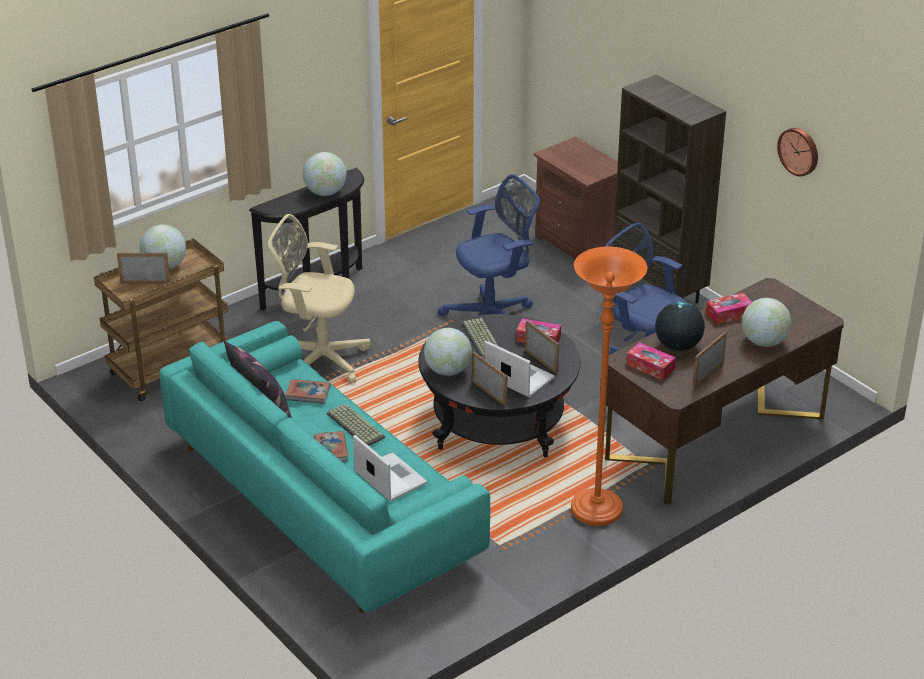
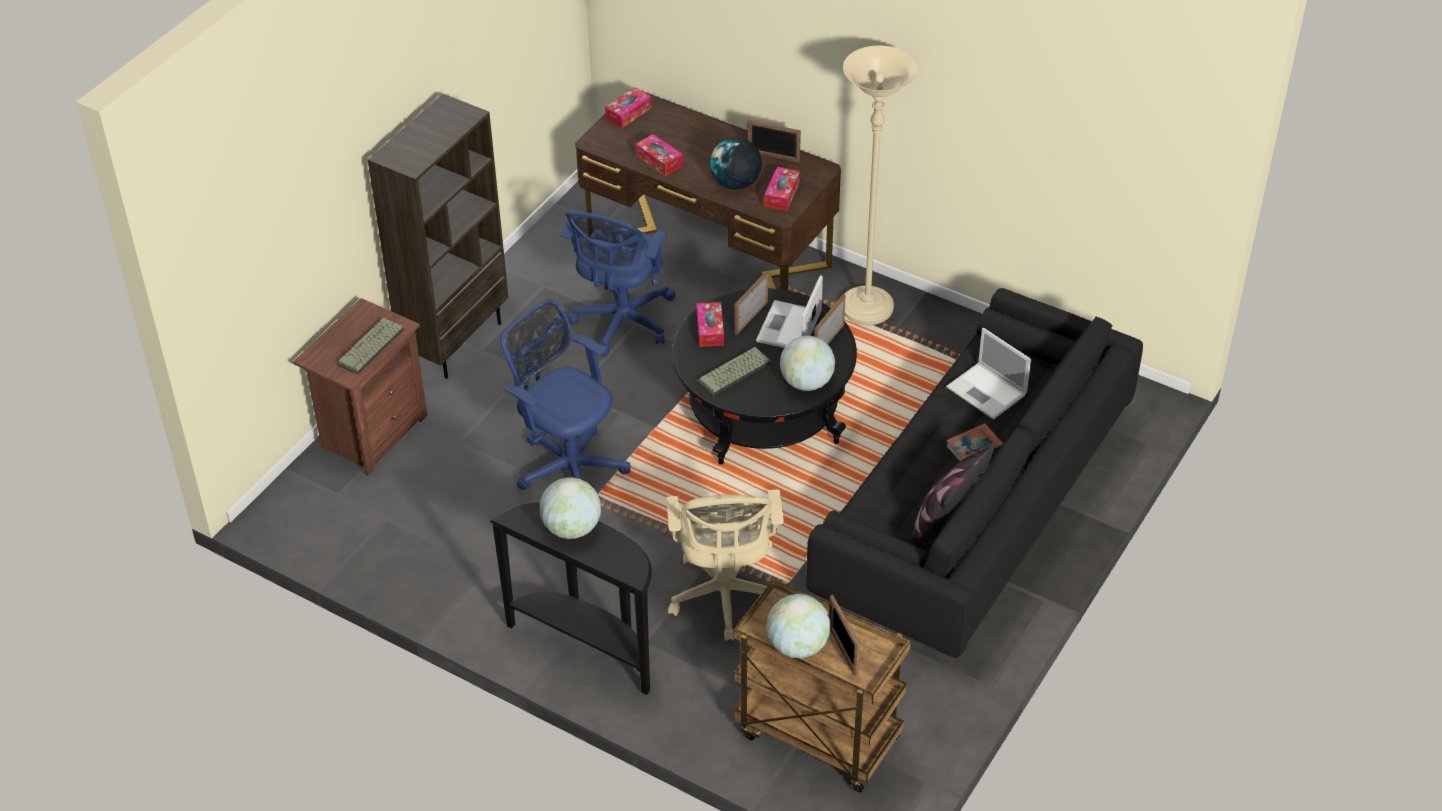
camera: 110 degrees left, 10 degrees up
(308, 394) = (890, 498): book -> none
(322, 501) = (973, 507): turquoise sofa -> black sofa
(354, 426) = (923, 443): keyboard -> keyboard (371, 347)
(389, 477) = (987, 392): laptop -> laptop turned 75 degrees counterclockwise
(596, 510) = (867, 308): orange floor lamp -> beige floor lamp
(764, 342) = (697, 131): globe -> none
(799, 151) = (500, 40): wall clock -> none
(806, 312) = (628, 113): none -> tissue box

